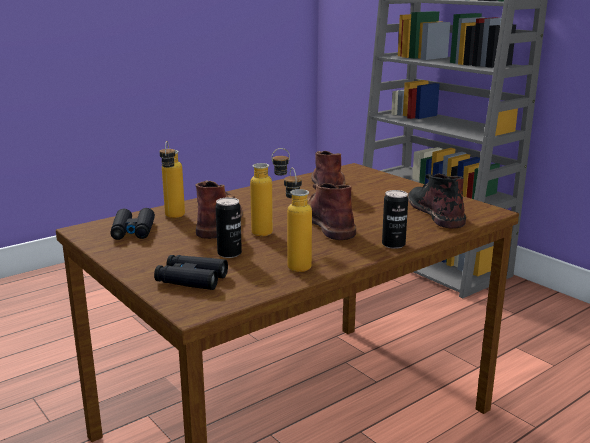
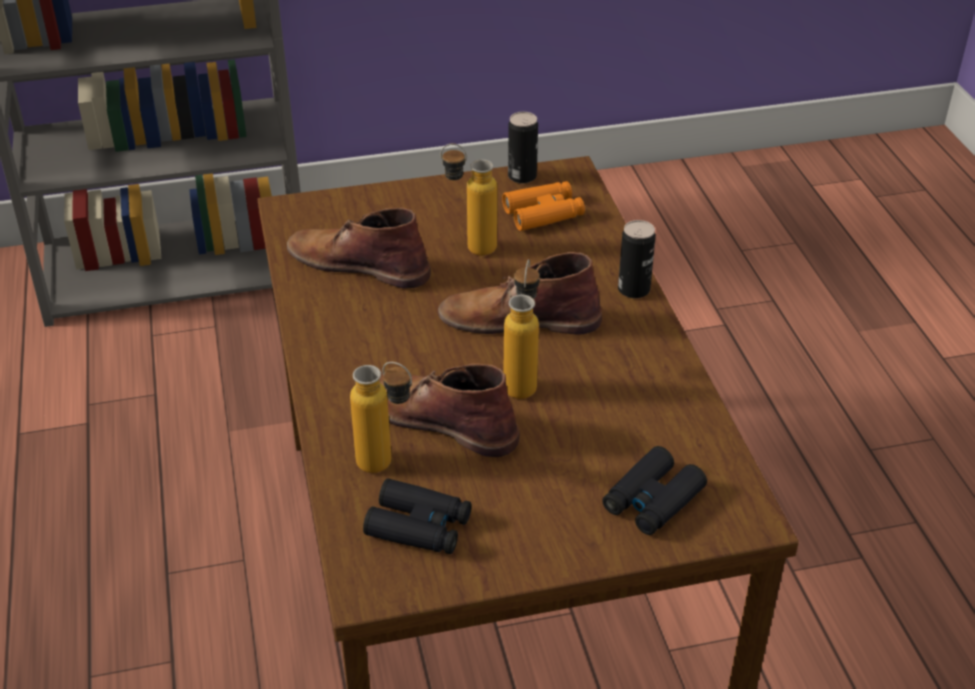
camera: 65 degrees left, 20 degrees up
(229, 253) = (580, 441): can -> can (522, 176)
(296, 264) = (650, 390): bottle -> bottle (469, 247)
(435, 212) = (543, 213): black boot -> orange binoculars

